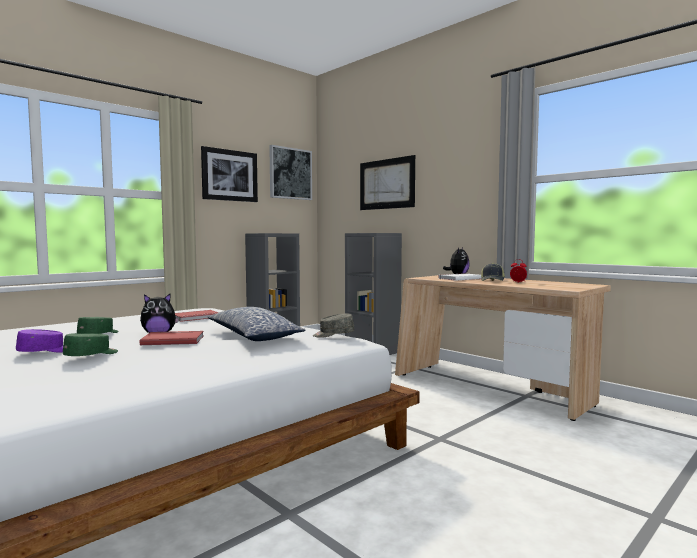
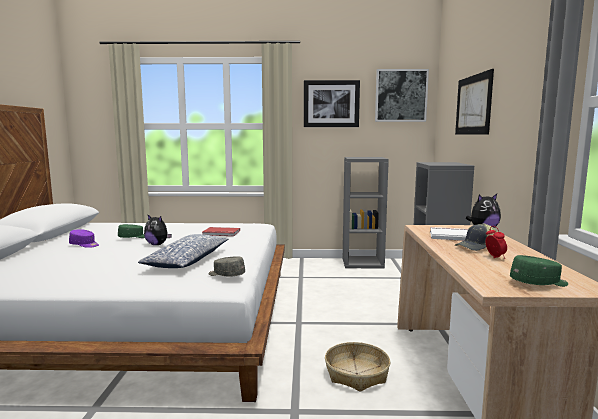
camera: 45 degrees right, 5 degrees up
(91, 355) = (82, 254): green cap -> green cap (539, 283)
(173, 340) = (139, 252): red book -> none
(427, 406) = (357, 374): none -> basket

